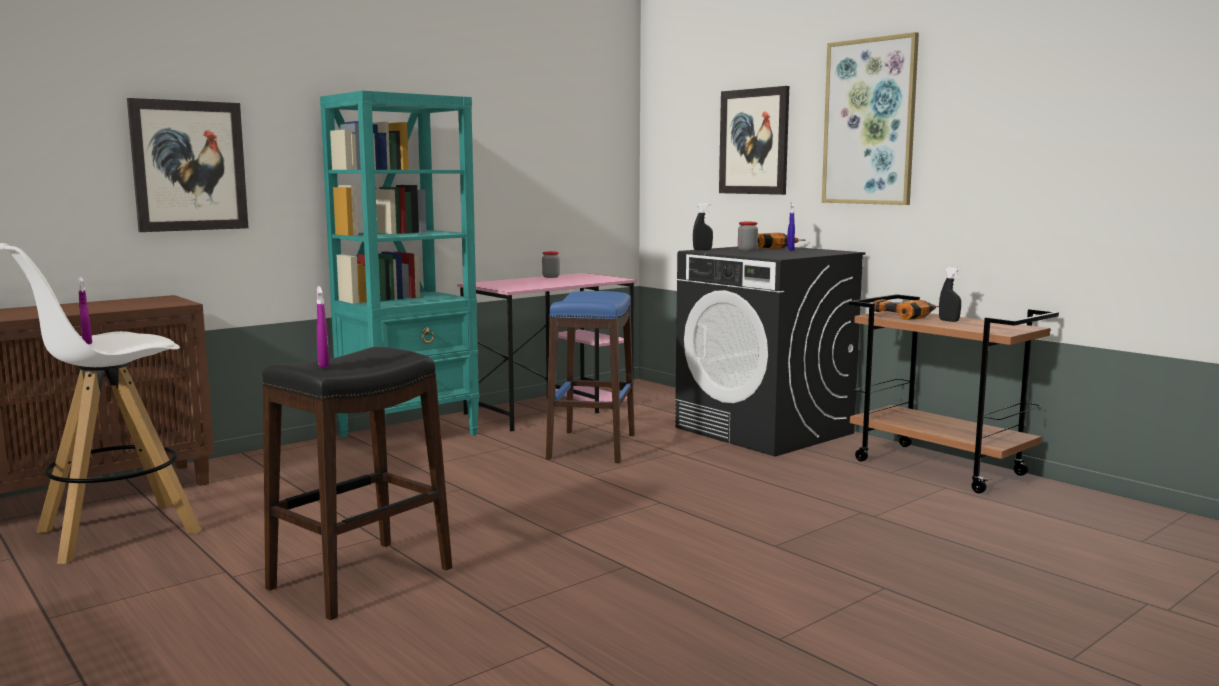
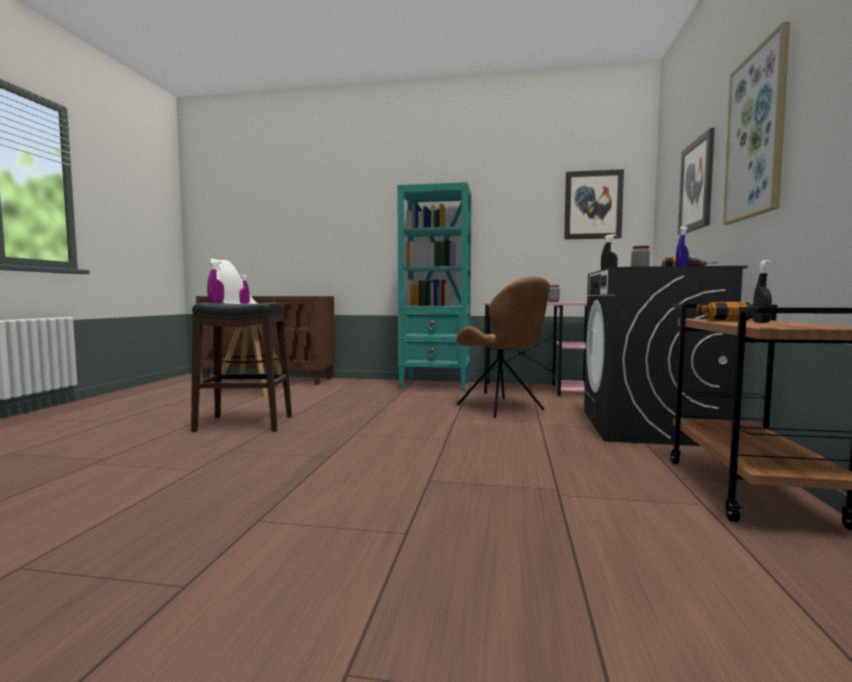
camera: 50 degrees right, 5 degrees down
(189, 166) = (344, 235): picture -> picture (593, 205)
(592, 447) = (501, 408): blue stool -> brown chair

